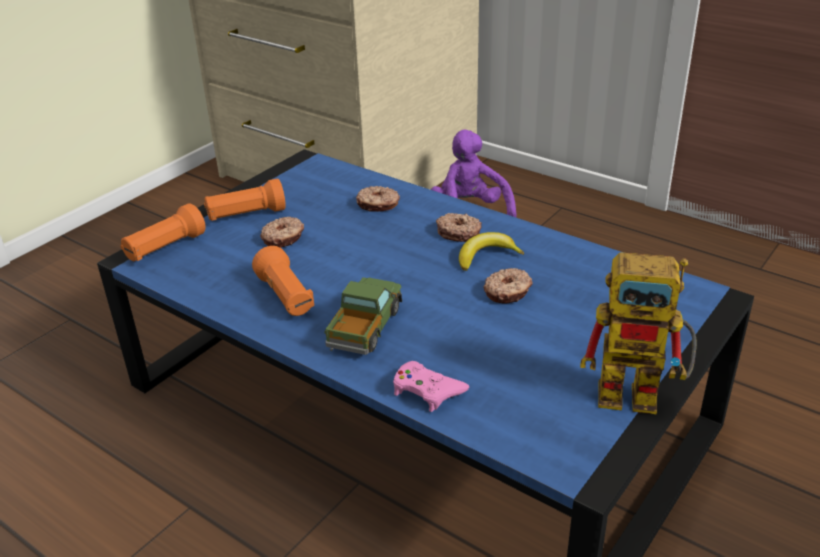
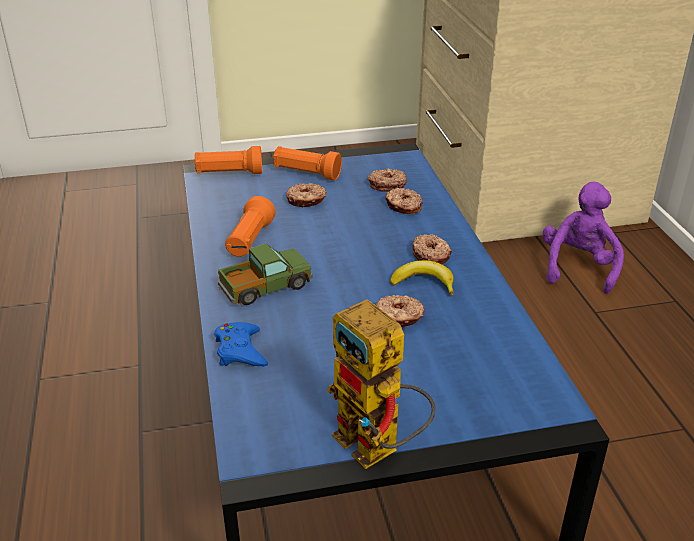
camera: 40 degrees right, 0 degrees up
(336, 193) = (387, 185): none -> donut
(427, 390) = (240, 351): pink game controller -> blue game controller

